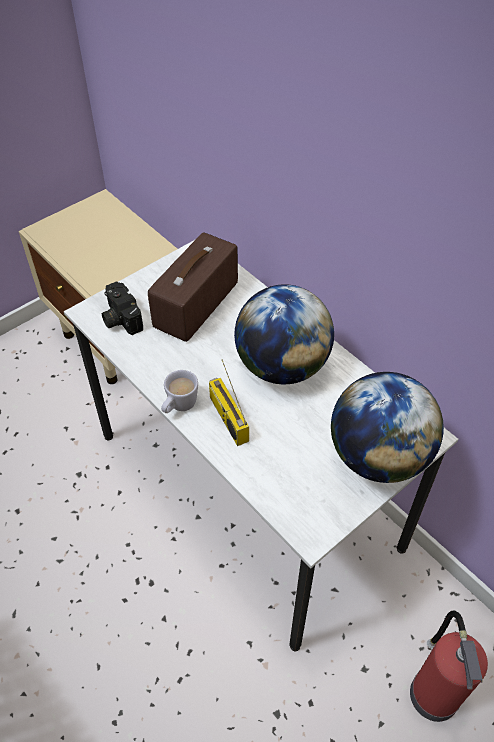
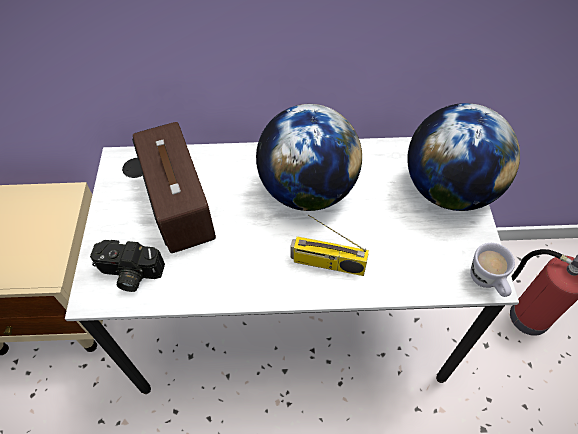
camera: 50 degrees left, 5 degrees up
(179, 406) = (282, 292): white mug -> white mug (487, 282)

